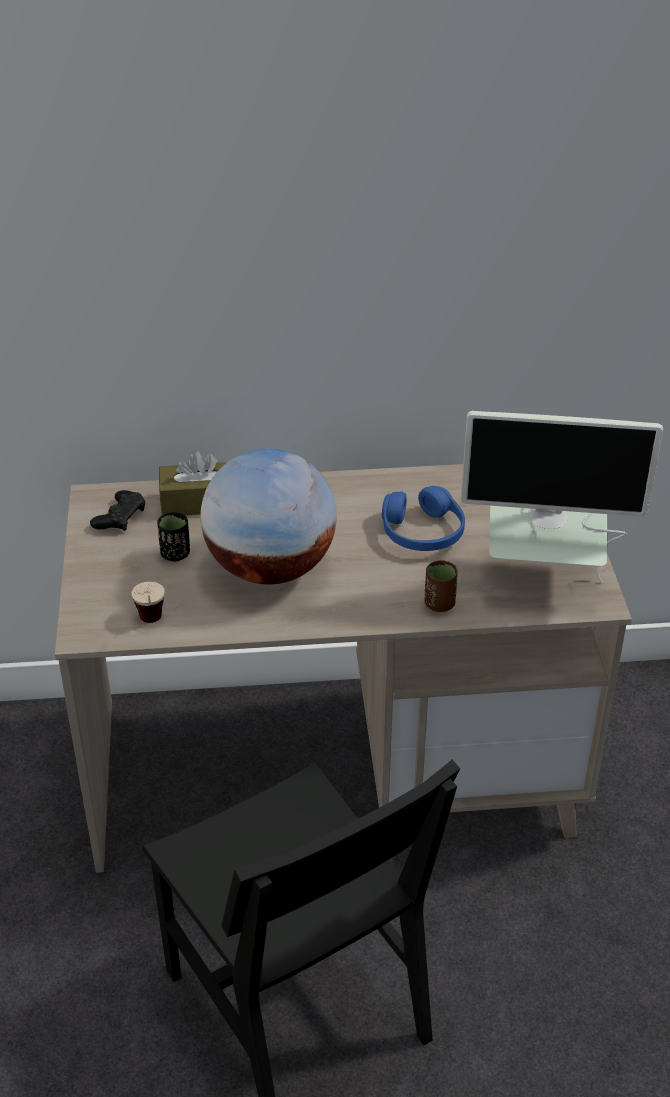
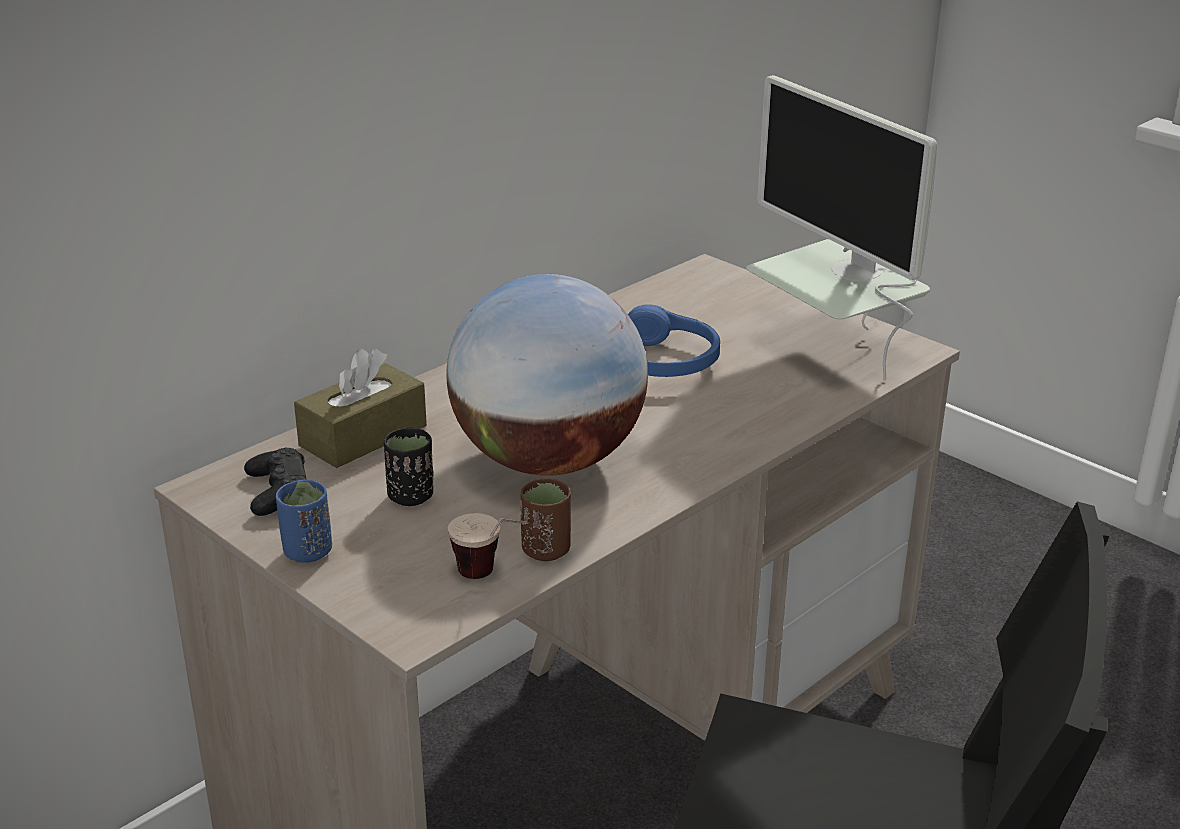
camera: 40 degrees left, 10 degrees down
(91, 562) = (307, 552): none -> blue cup
(439, 604) = (776, 414): brown cup -> brown cup (546, 551)
(543, 577) = (834, 351): monitor -> monitor turned 90 degrees clockwise

